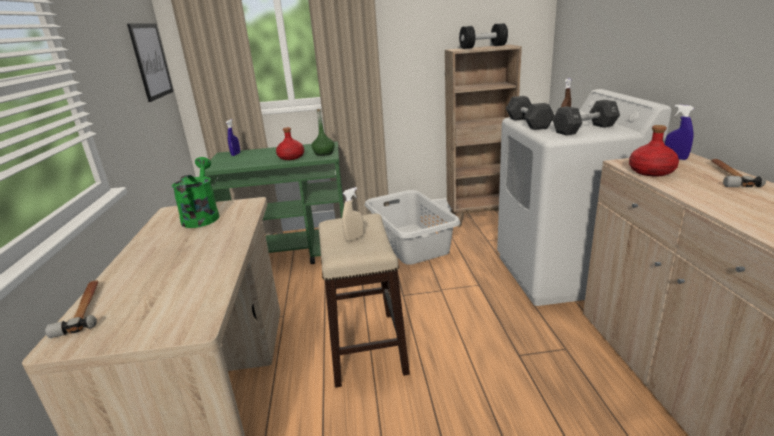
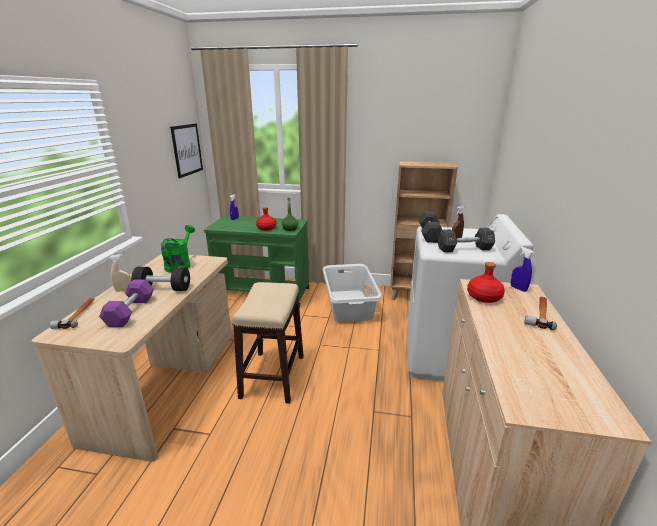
camera: 15 degrees right, 0 degrees up
(174, 286) = (130, 311): none -> purple dumbbell
(354, 238) = (266, 300): beige spray bottle -> beige spray bottle (123, 290)
(483, 47) = (428, 163): black dumbbell -> black dumbbell (163, 289)

